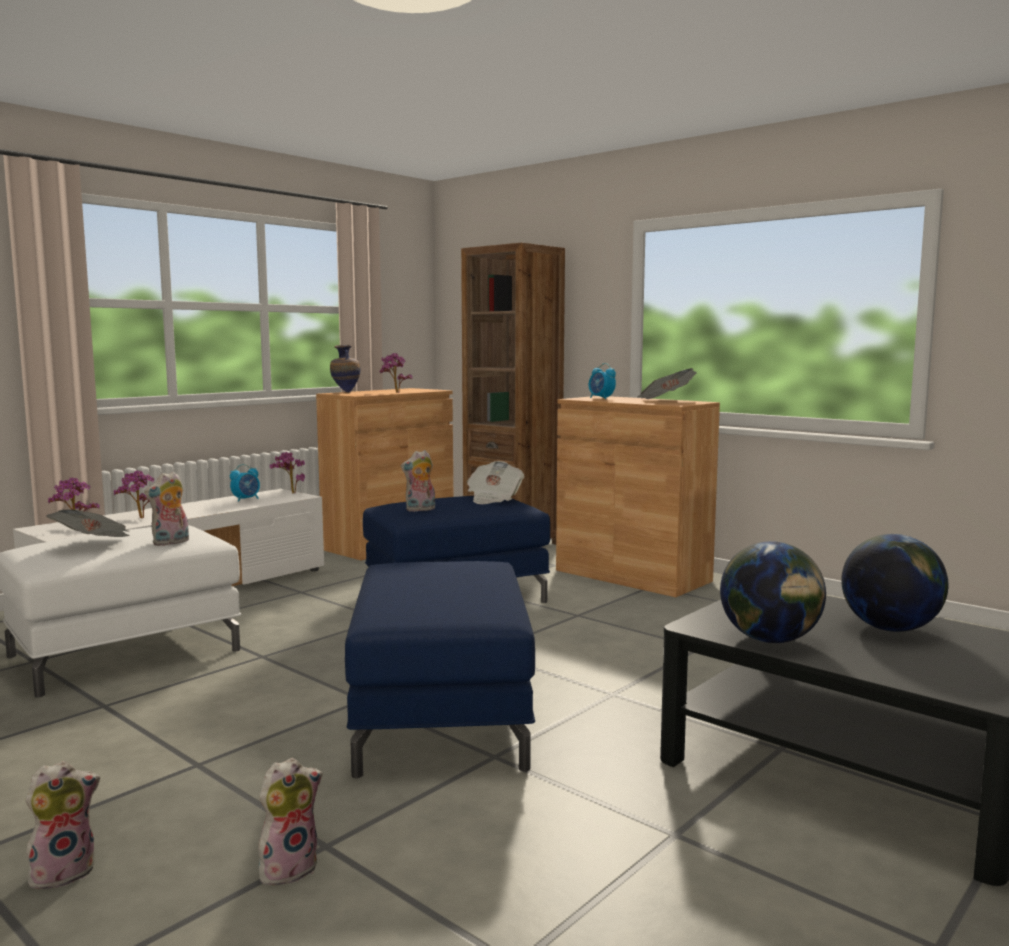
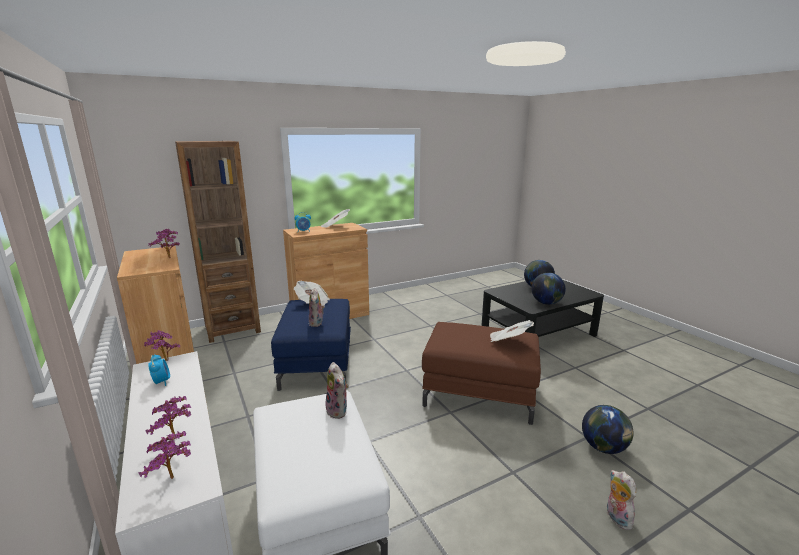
camera: 70 degrees left, 10 degrees up
(94, 545) = (321, 447): newspaper -> newspaper (508, 341)
(289, 867) = (603, 447): plush toy -> globe
(345, 392) = (129, 269): vase -> none
(439, 718) = (479, 394): blue ottoman -> brown ottoman

